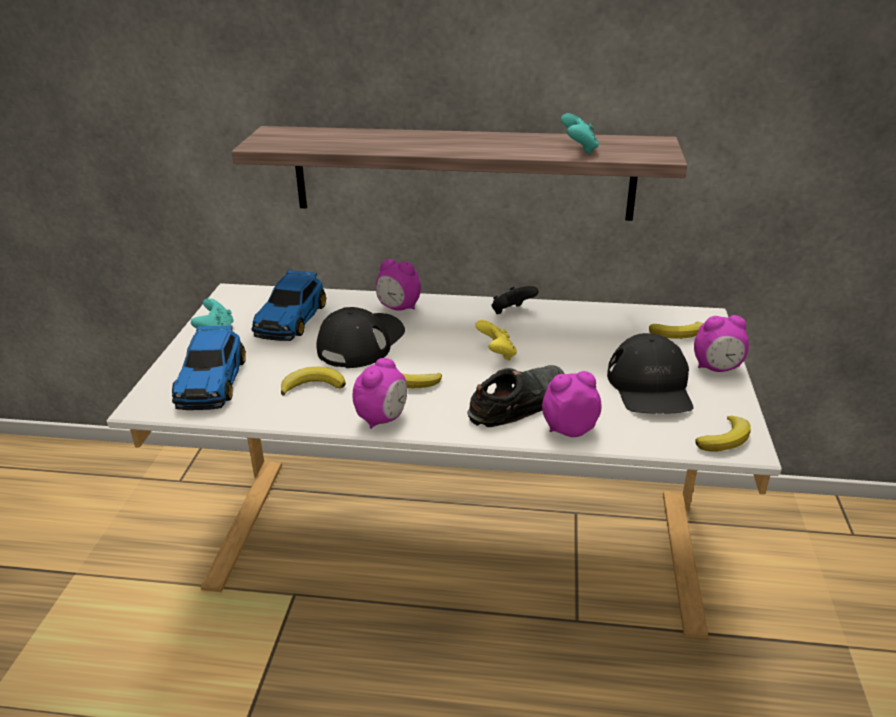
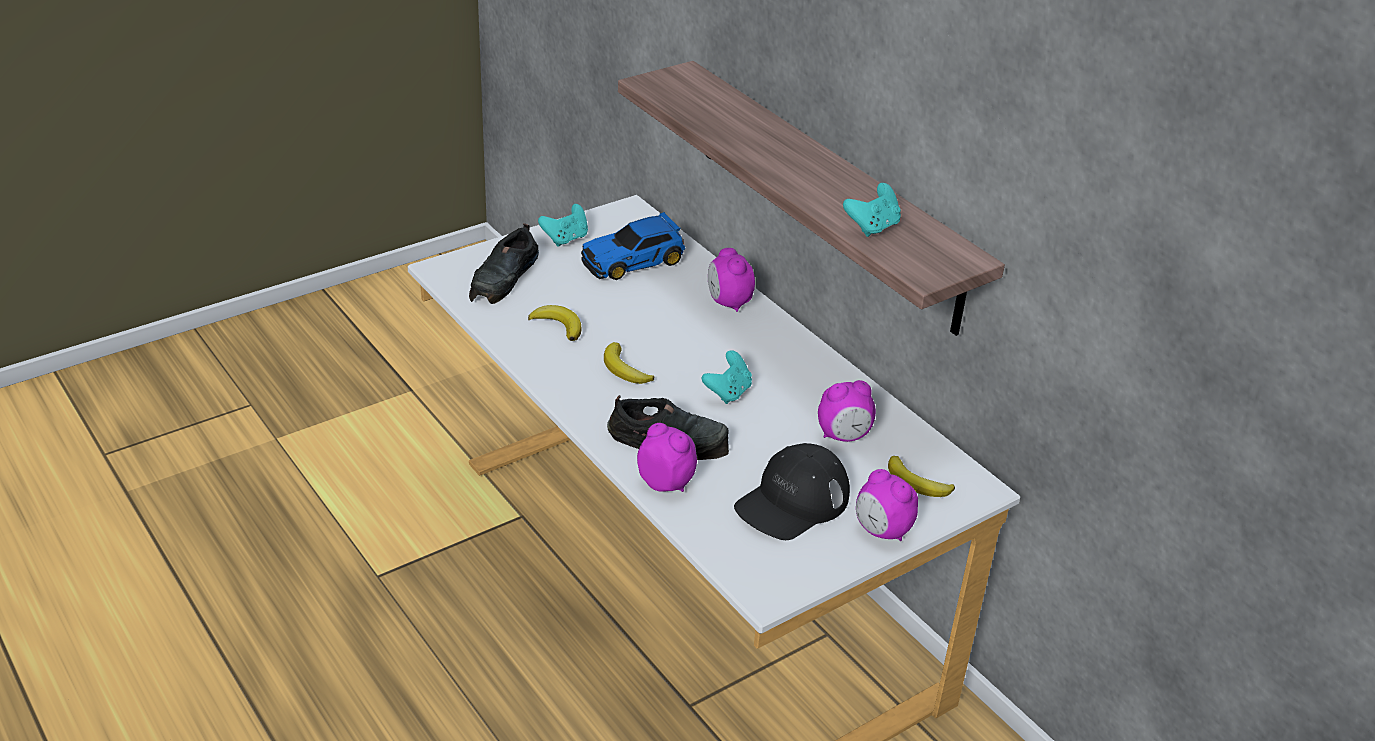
camera: 45 degrees right, 5 degrees up
(212, 381) = (504, 278): toy car -> black shoe
(361, 342) = (648, 314): black cap -> none
(382, 418) = (559, 382): alarm clock -> alarm clock (843, 436)
(497, 354) = (728, 392): yellow game controller -> turquoise game controller
(511, 312) = (811, 367): black game controller -> none
(725, 439) = (763, 577): banana -> none

